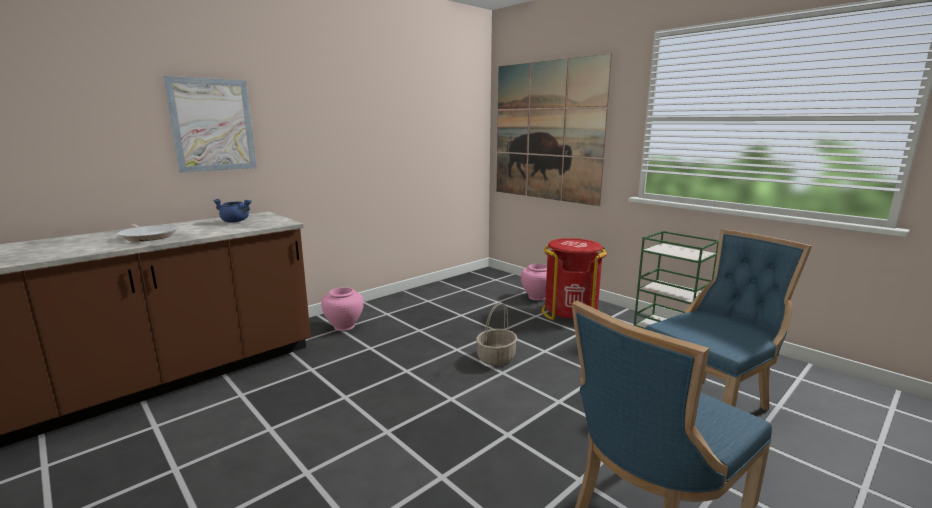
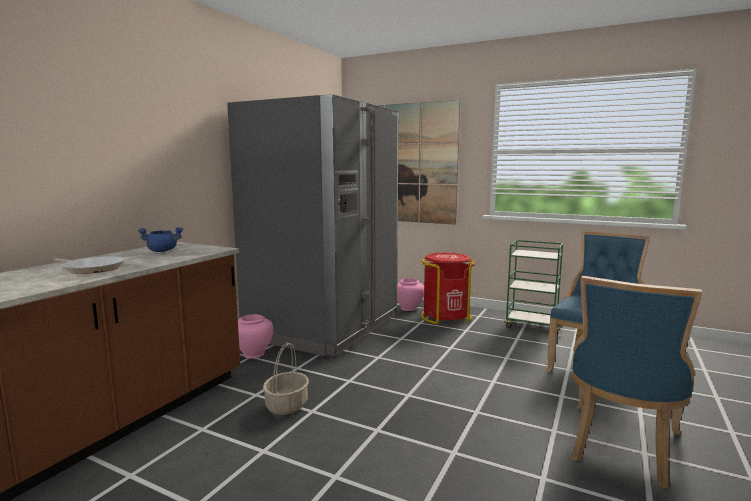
camera: 20 degrees left, 5 degrees down
(212, 125) = (127, 152): picture -> none
(431, 307) = (323, 327): none -> grey fridge
(496, 358) = (417, 358): basket -> basket (286, 405)

